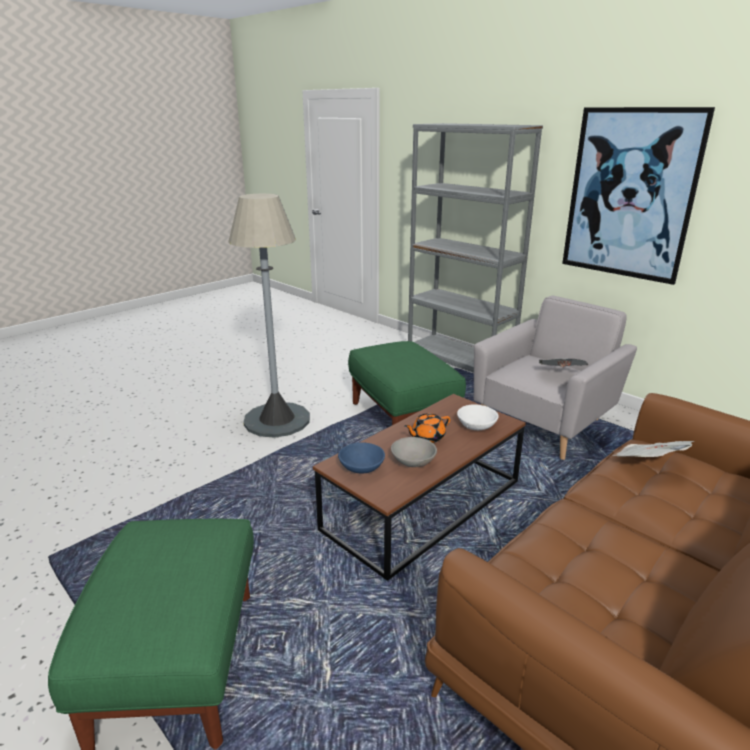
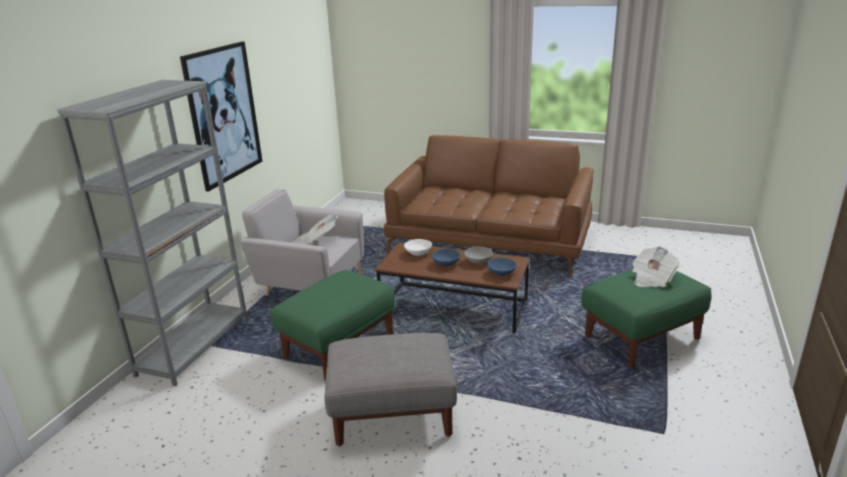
camera: 115 degrees left, 0 degrees up
(277, 420) = (392, 416): grey floor lamp -> grey ottoman
(427, 437) = (446, 263): orange teapot -> blue bowl
(647, 464) = (434, 203): newspaper -> newspaper (651, 278)

